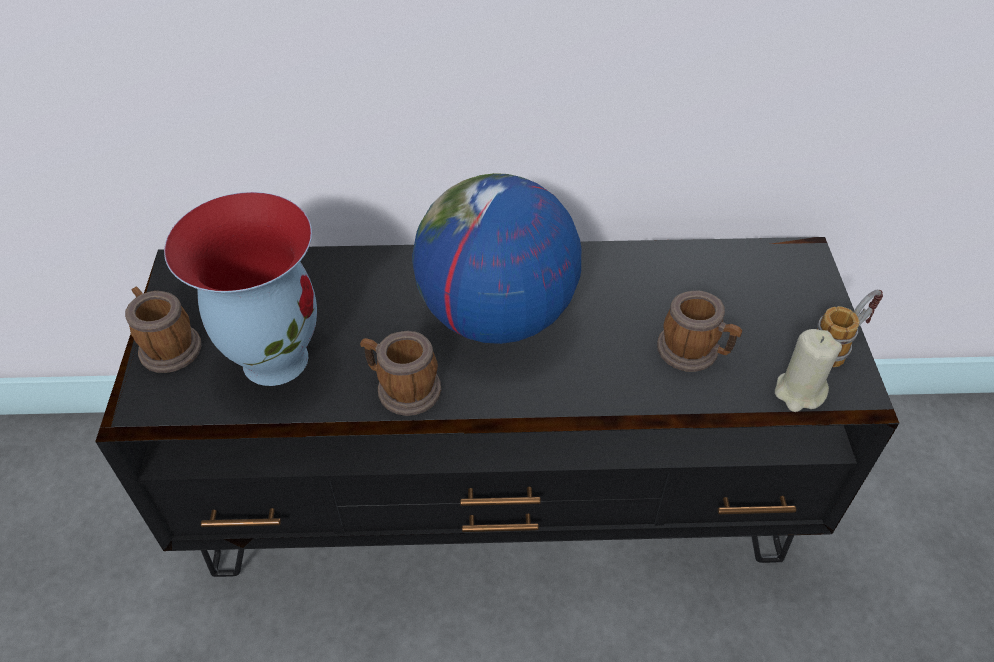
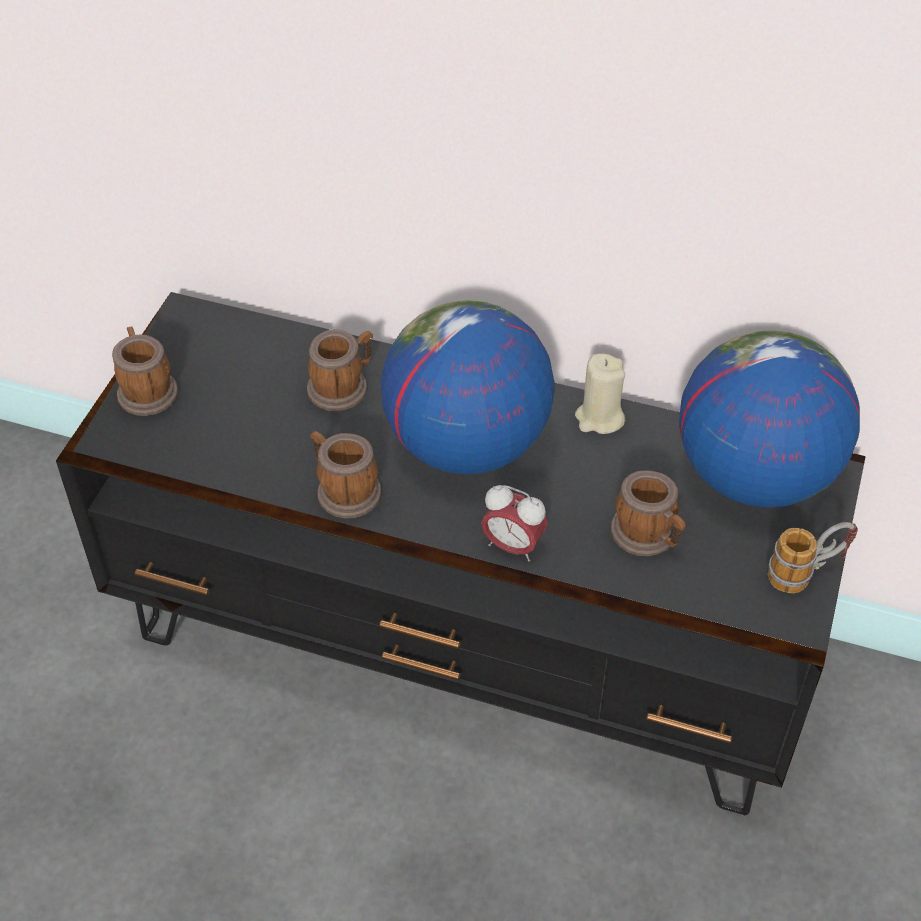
camera: 20 degrees right, 0 degrees up
(275, 358) = (238, 428): vase -> none
(359, 293) = (343, 386): none -> mug
(582, 395) = (512, 546): none -> alarm clock
(750, 276) = (753, 476): none -> globe
(799, 392) = (735, 606): beige candle -> beige candle (599, 418)

